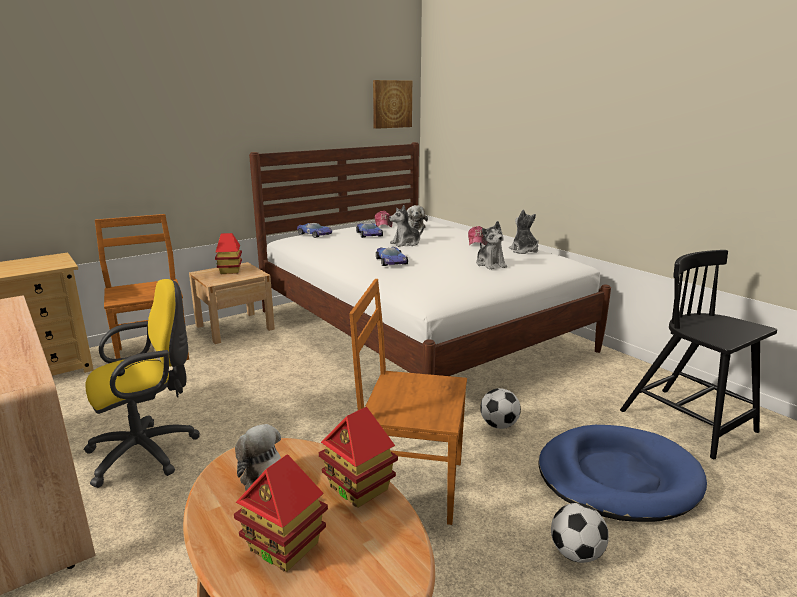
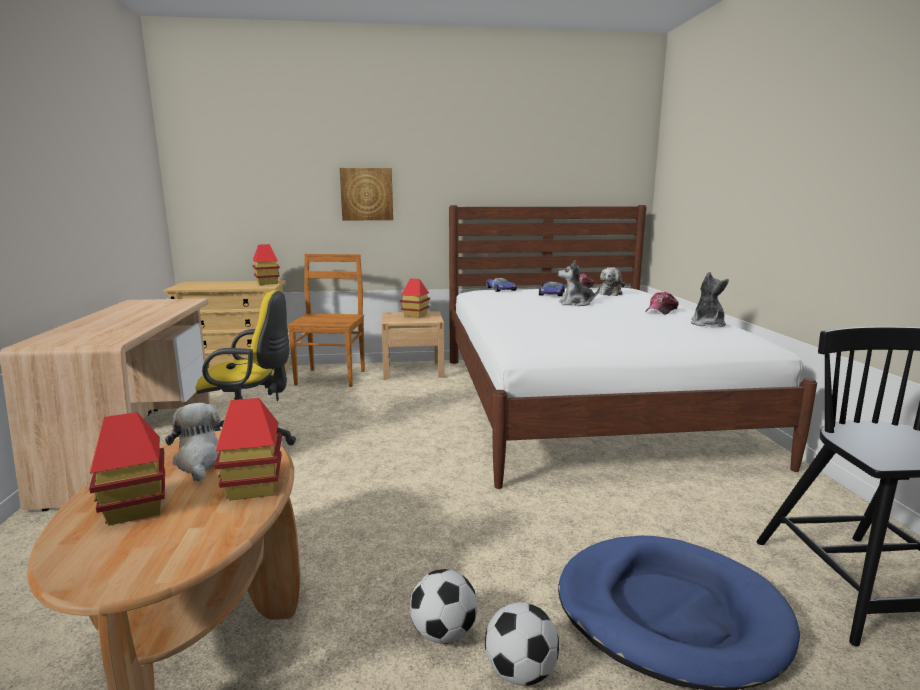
camera: 30 degrees right, 5 degrees down
(52, 259) = (267, 283): none -> toy house
(391, 104) = (617, 163): picture -> picture (367, 194)
(391, 261) = (533, 315): toy car -> none
(410, 485) = (418, 537): brown chair -> none
(490, 264) = (641, 330): plush toy -> none
(499, 425) = (574, 512): football -> football (444, 633)

